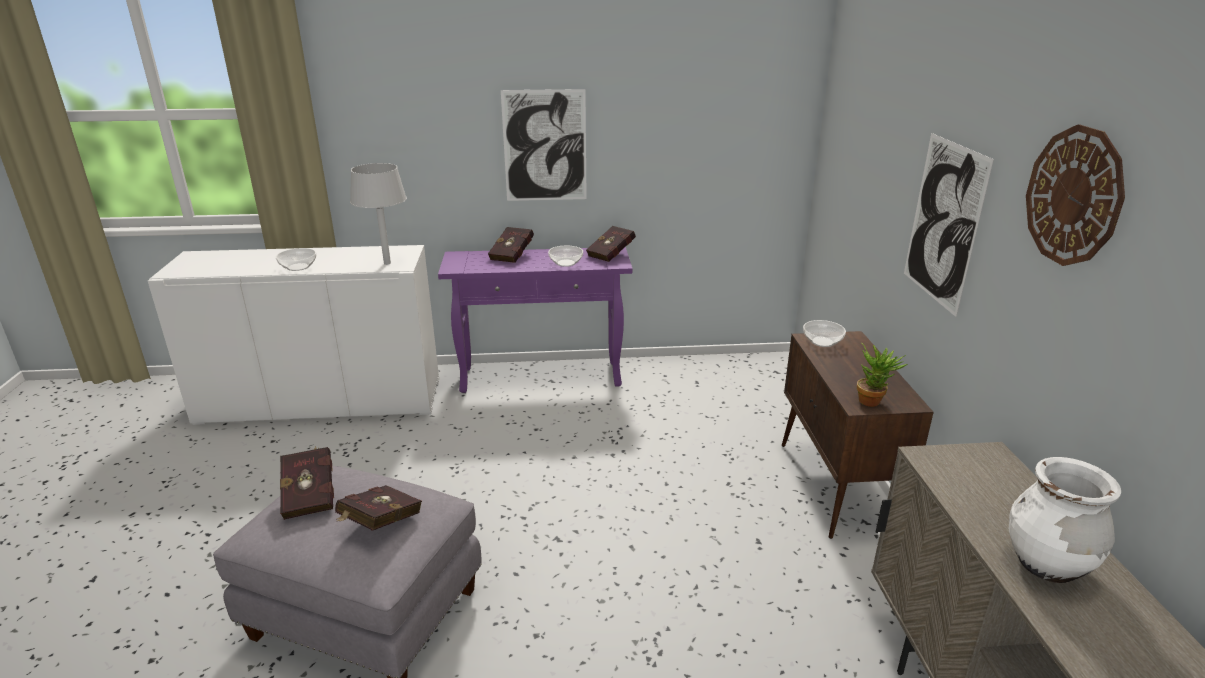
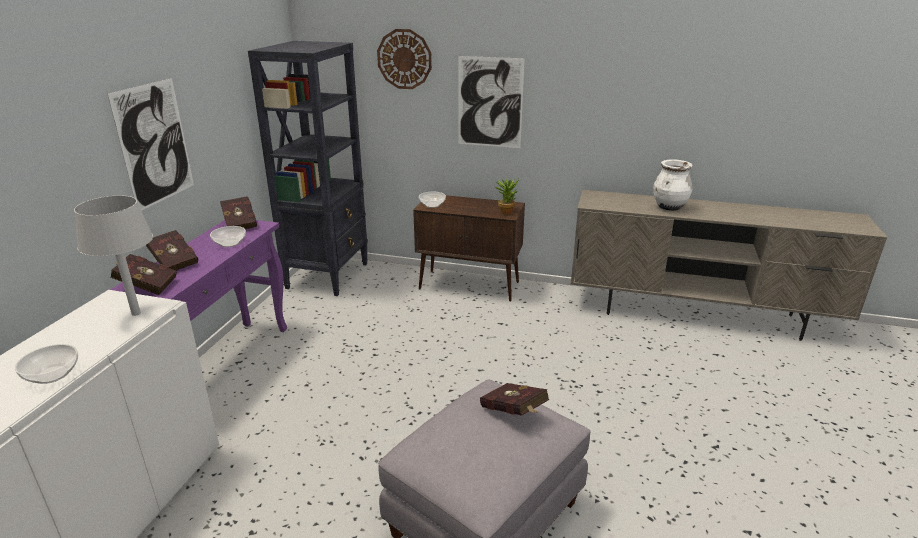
camera: 70 degrees left, 0 degrees up
(311, 495) = (456, 450): red book -> red book (145, 286)
(748, 374) = (328, 275): none -> black bookcase
(1073, 196) = (590, 62): wall clock -> wall clock (404, 59)

